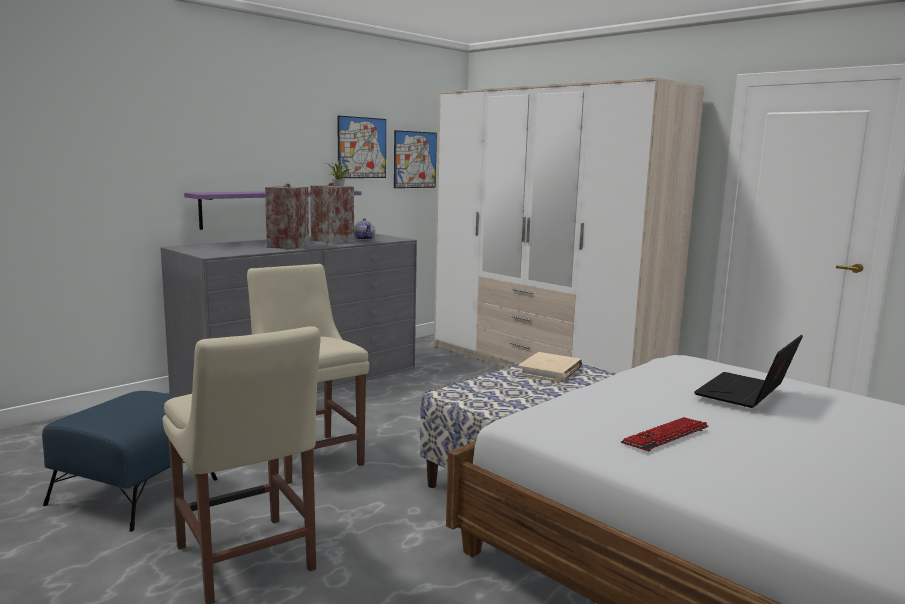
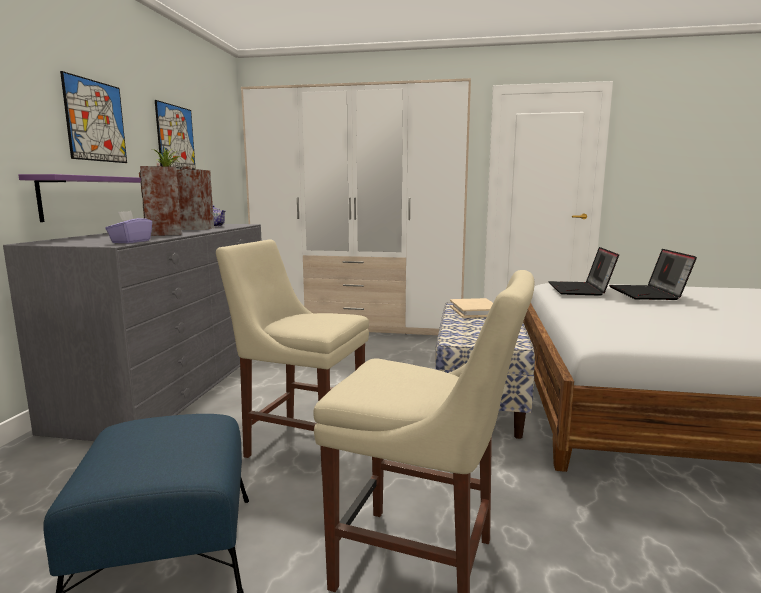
camera: 35 degrees left, 0 degrees up
(231, 253) = (130, 242): none -> purple tissue box
(415, 159) = (212, 153): picture -> picture (95, 121)
(665, 436) = (690, 325): keyboard -> none
(674, 370) = (580, 290): none -> laptop

